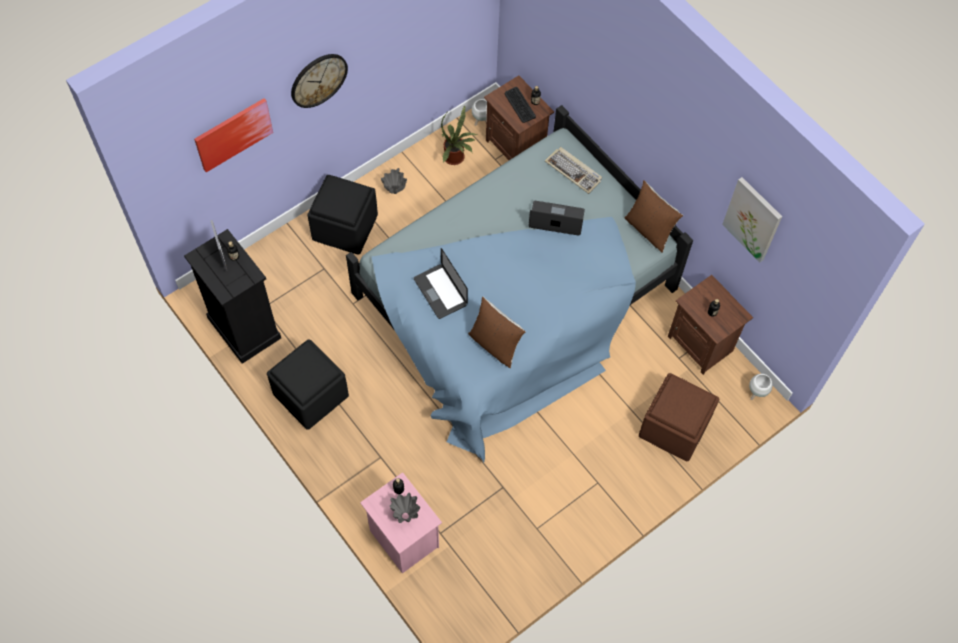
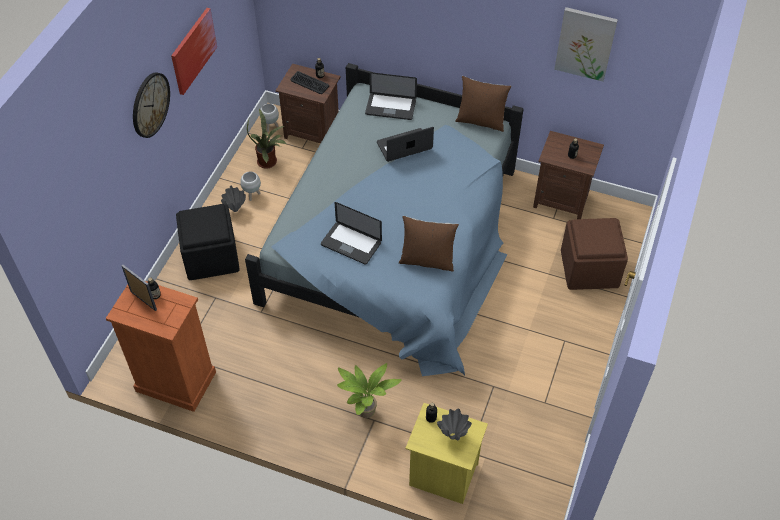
camera: 30 degrees left, 10 degrees down
(233, 134) = (99, 180): picture -> picture (193, 50)
(244, 328) = (175, 381): black dresser -> orange dresser
(310, 395) = (276, 404): black ottoman -> none
(377, 449) = (366, 415): none -> potted plant
(403, 539) = (442, 476): pink nightstand -> yellow nightstand
(574, 171) = (390, 107): keyboard -> laptop
(756, 394) = (629, 213): white planter -> white planter (252, 195)

